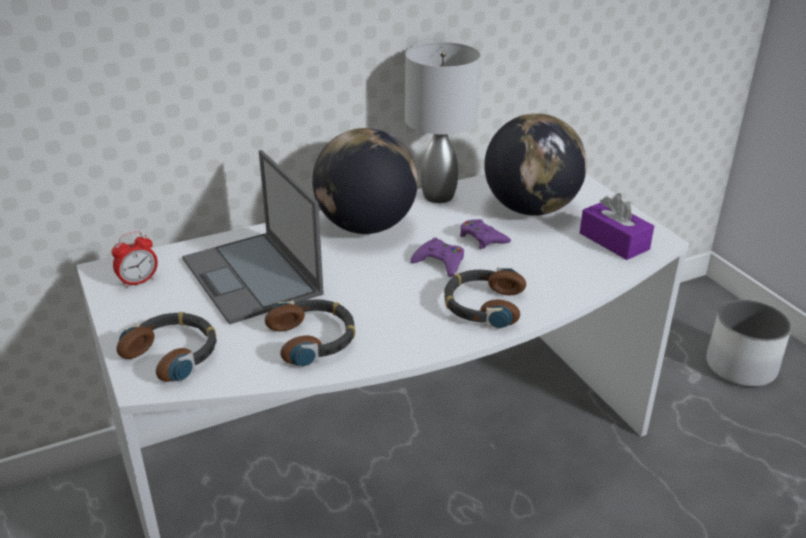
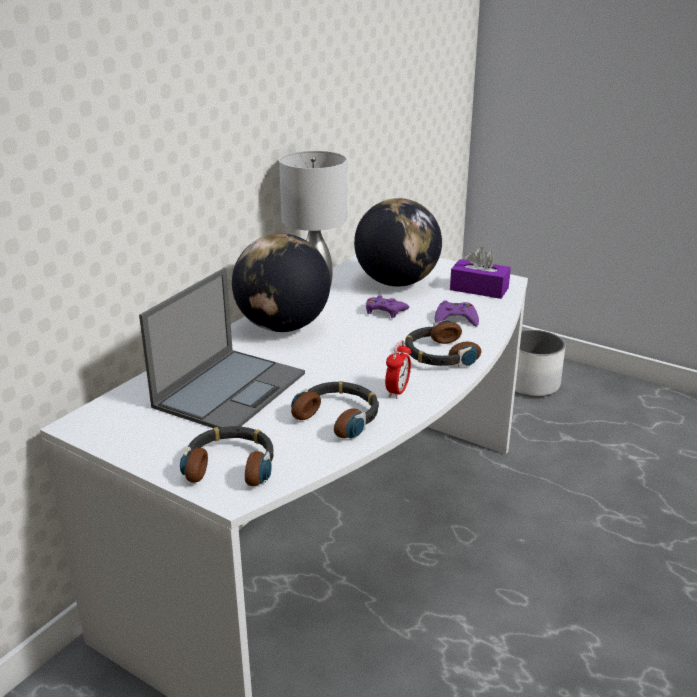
camera: 30 degrees left, 5 degrees down
(138, 281) = (125, 423): alarm clock -> alarm clock (397, 391)
(253, 277) = (231, 389): laptop -> laptop turned 90 degrees counterclockwise
(440, 262) = (372, 335): purple game controller -> purple game controller (455, 319)

